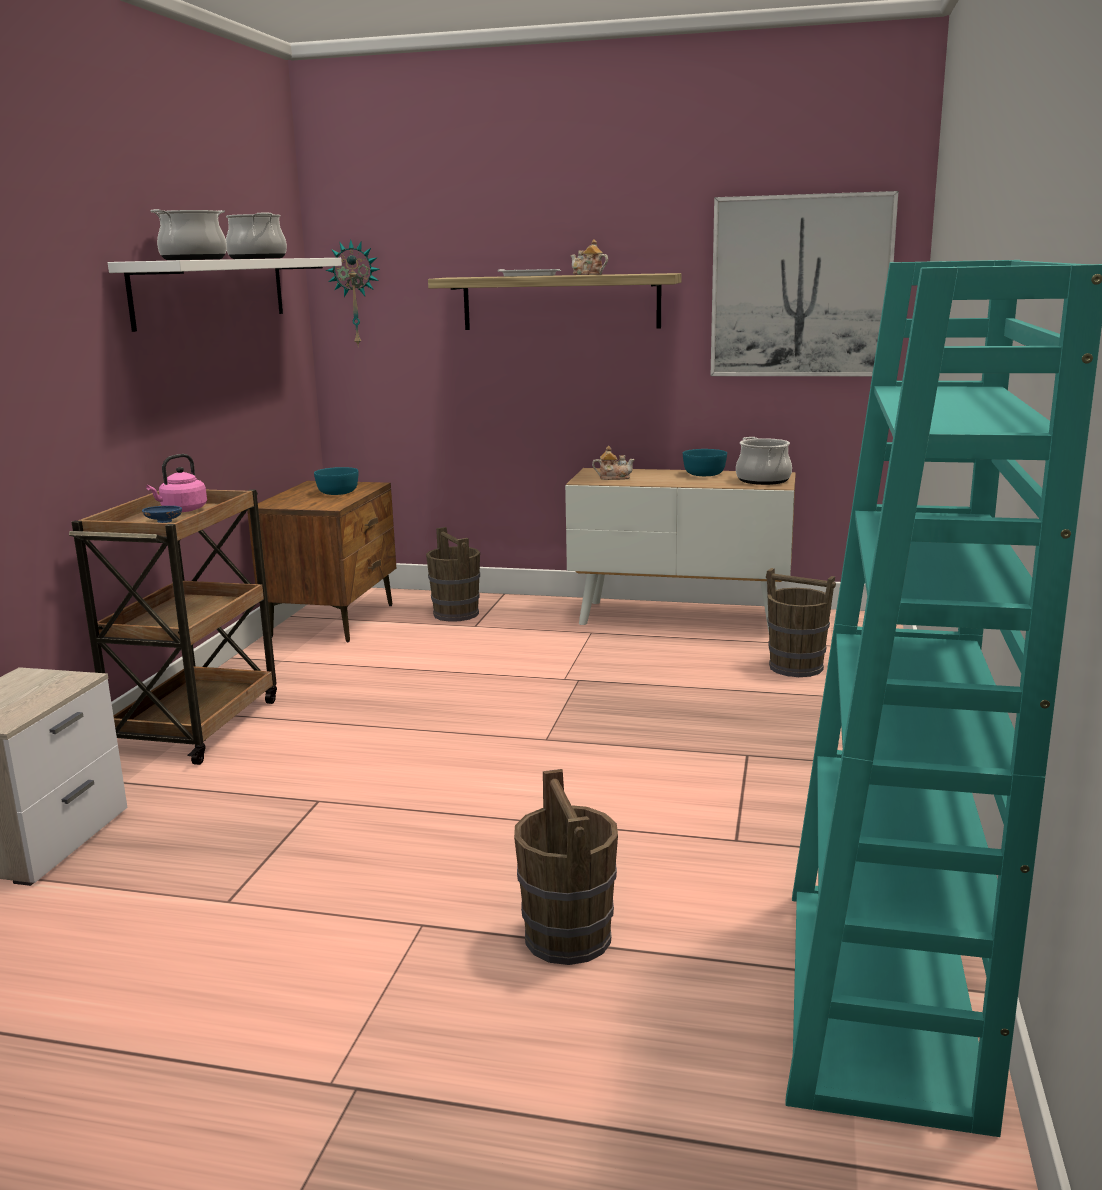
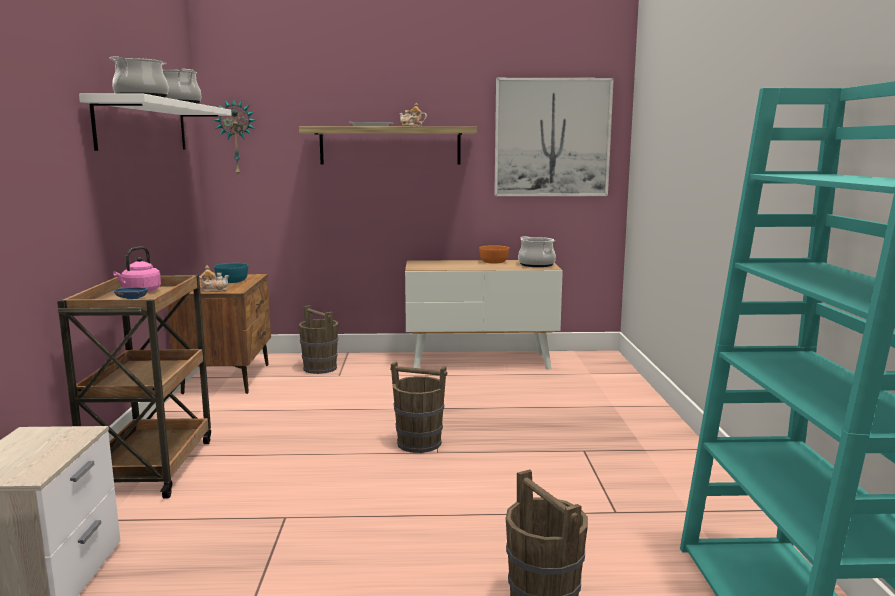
camera: 15 degrees left, 5 degrees down
(613, 478) = (435, 265): teapot -> teapot (213, 290)
(704, 474) = (494, 262): turquoise bowl -> orange bowl
(796, 667) = (577, 389): brown bucket -> brown bucket (419, 443)

